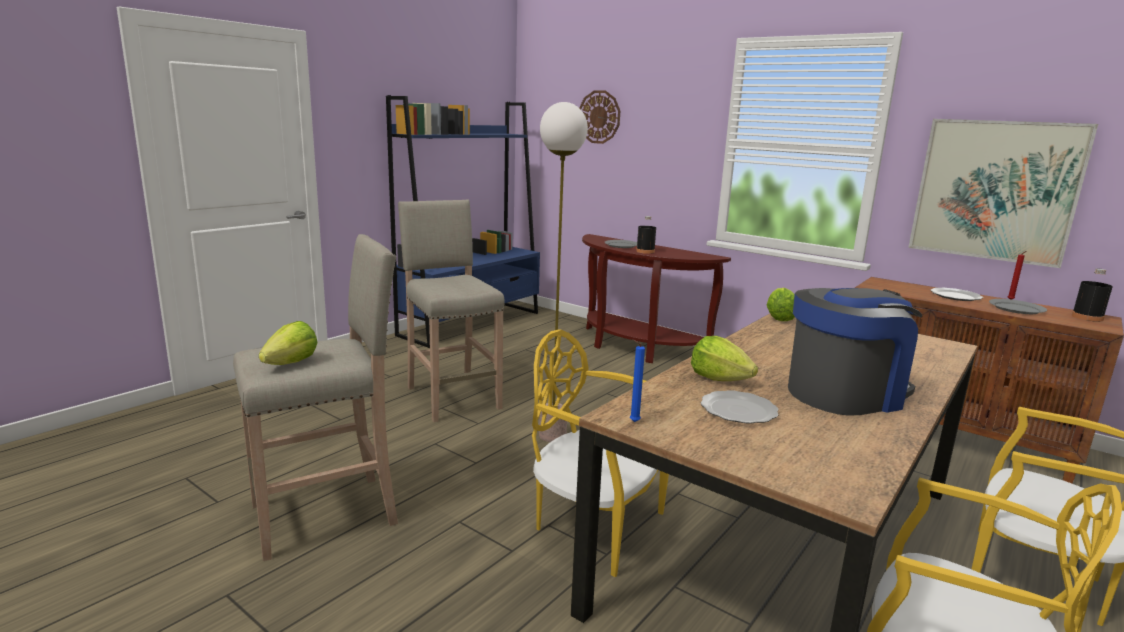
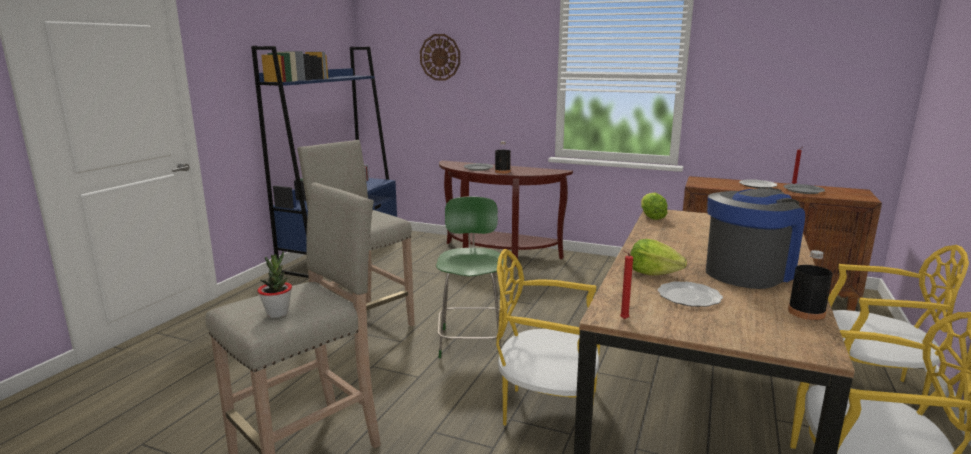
camera: 15 degrees left, 0 degrees up
(291, 363) = (277, 313): lettuce -> potted plant
(553, 435) = (471, 341): floor lamp -> green stool
(632, 422) = (623, 319): blue candle -> red candle
(995, 190) = (772, 102): picture -> none
(1087, 317) = (850, 192): black bottle -> black bottle (806, 312)

